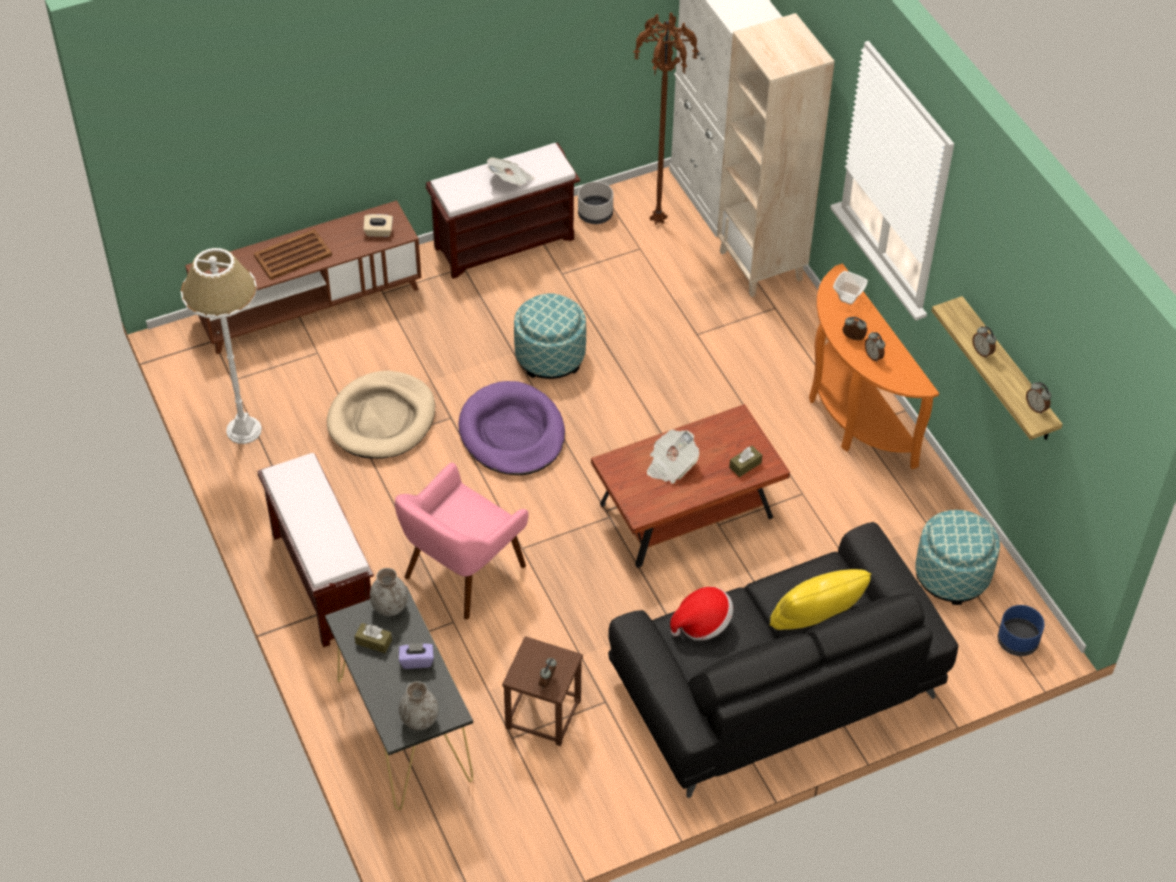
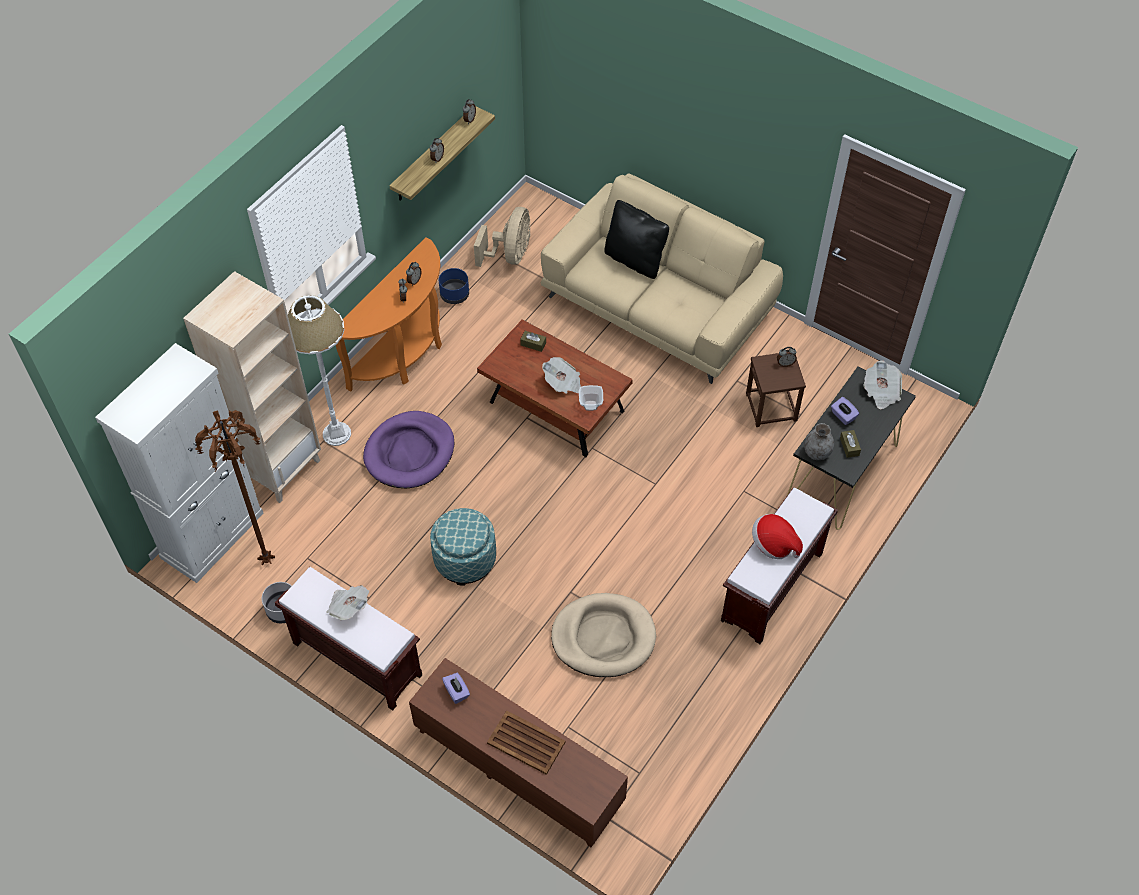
camera: 120 degrees left, 5 degrees up
(244, 430) = (681, 729): white floor lamp -> white floor lamp (336, 434)
(378, 232) = (456, 692): beige tissue box -> purple tissue box
(419, 720) = (881, 392): grey vase -> newspaper
(462, 572) = (700, 507): pink armchair -> none
(512, 433) = (558, 544): purple dog bed -> purple dog bed (410, 452)
(702, 623) = (678, 312): hat -> hat (774, 544)
(775, 685) = (658, 305): black sofa -> beige sofa
(815, 624) = (634, 260): yellow pillow -> black pillow
(848, 297) = (364, 316): bowl -> bowl (590, 406)
(952, 575) = (510, 255): ottoman -> beige fan
(1017, 640) = (539, 210): blue planter -> blue planter (454, 295)

